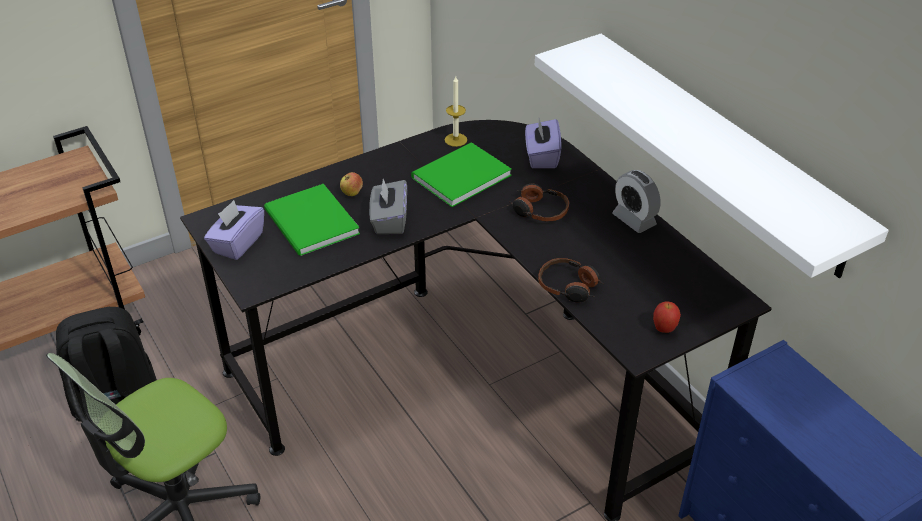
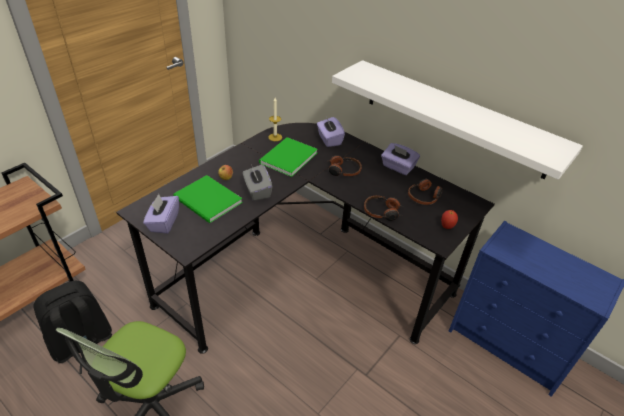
camera: 20 degrees left, 0 degrees up
(634, 220) = (398, 167): alarm clock -> purple tissue box
(653, 275) = (424, 196): none -> headphones

